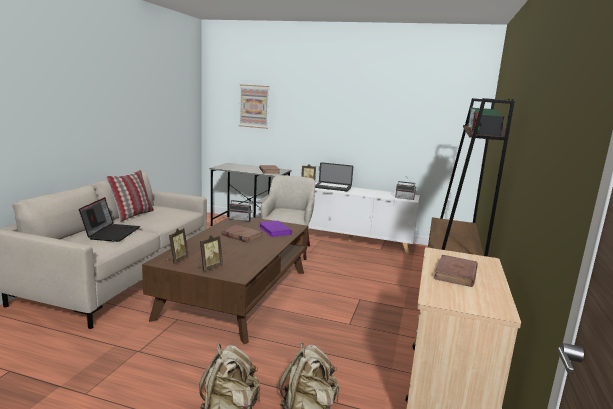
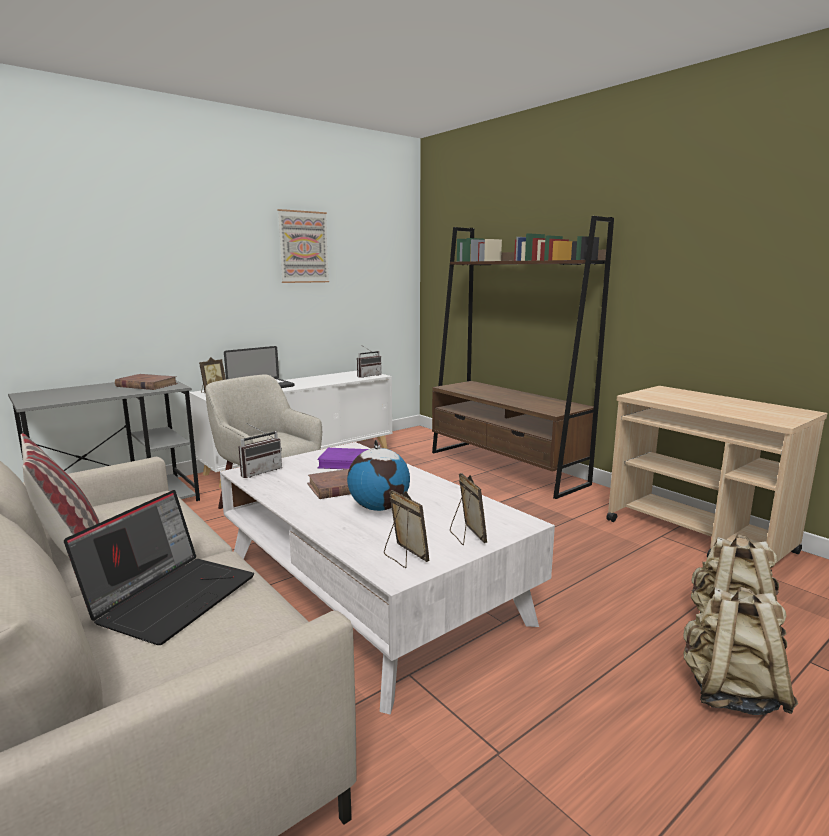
camera: 55 degrees left, 0 degrees up
(111, 233) = (172, 596): laptop -> laptop turned 75 degrees clockwise
(225, 246) = (379, 507): none -> globe
(237, 293) = (369, 588): brown coffee table -> white coffee table
(254, 106) = (53, 260): picture -> picture (303, 247)
(455, 274) = (705, 403): brown book -> none

